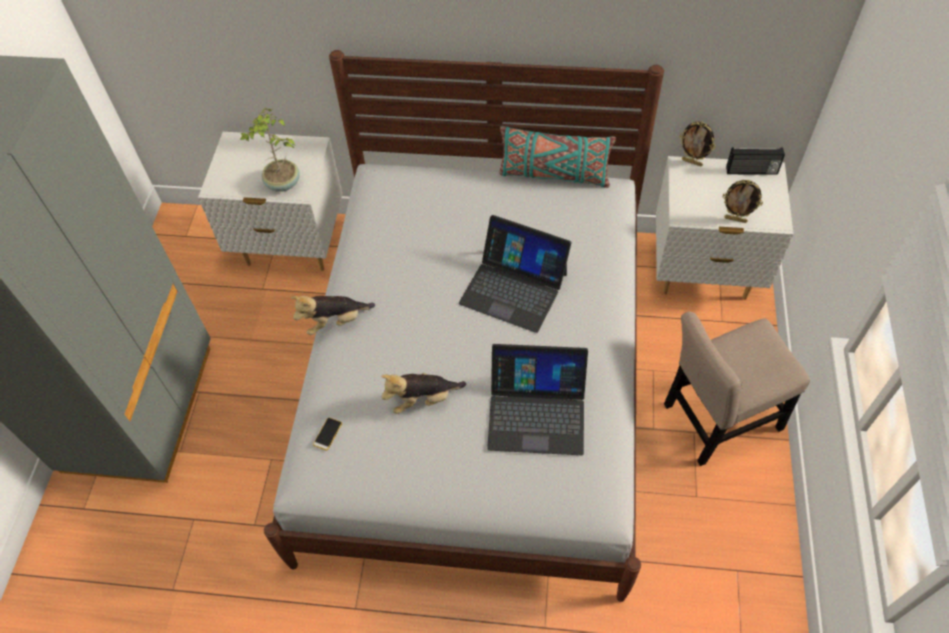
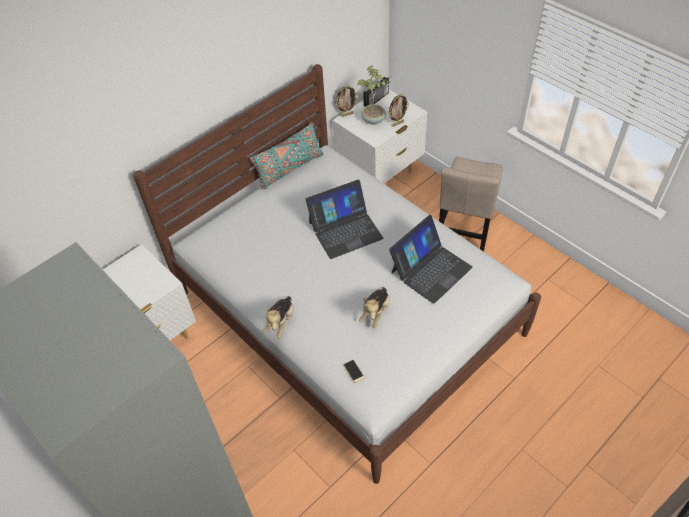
camera: 50 degrees left, 5 degrees down
(282, 184) = (149, 287): potted plant -> potted plant (374, 120)

